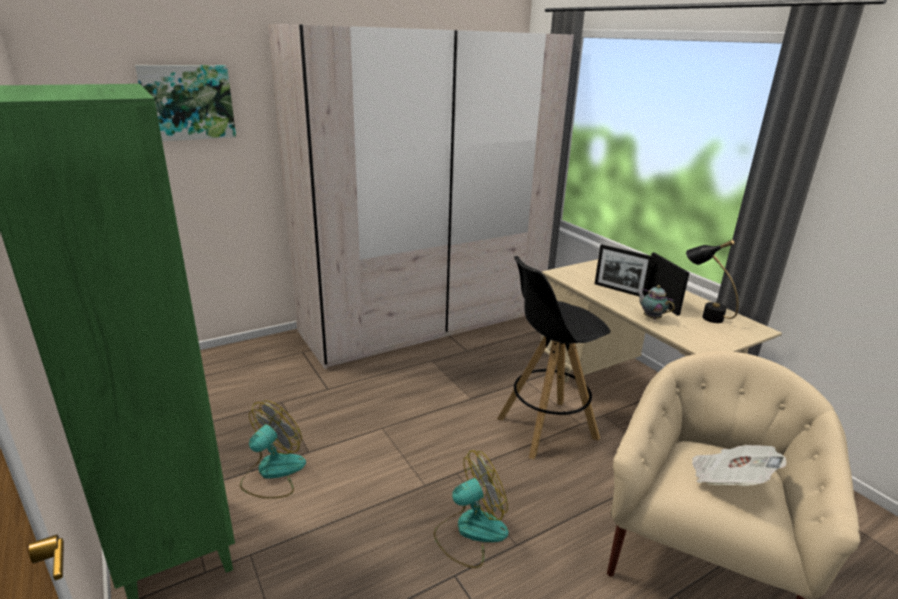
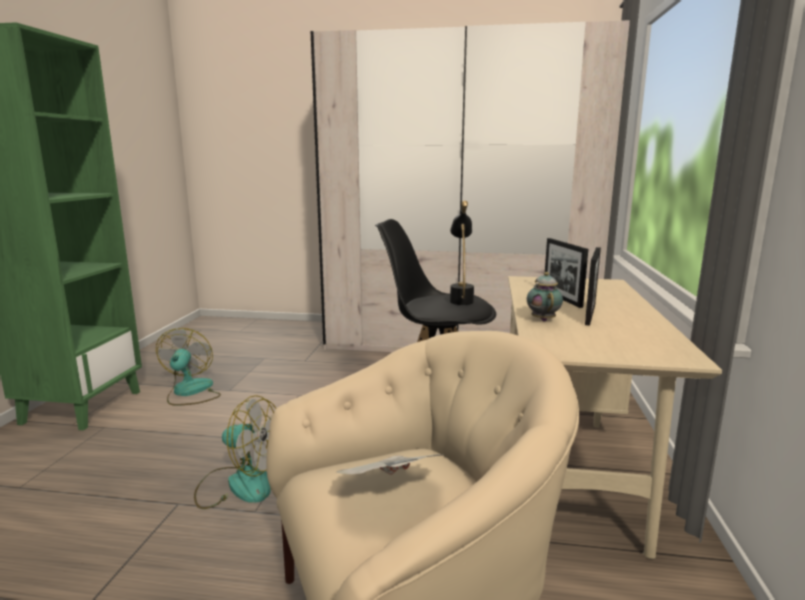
camera: 40 degrees right, 10 degrees down
(187, 102) = (276, 114): picture -> none
(272, 473) = (190, 392): fan -> fan turned 75 degrees counterclockwise
(703, 315) = (627, 332): black table lamp -> black table lamp (461, 298)

